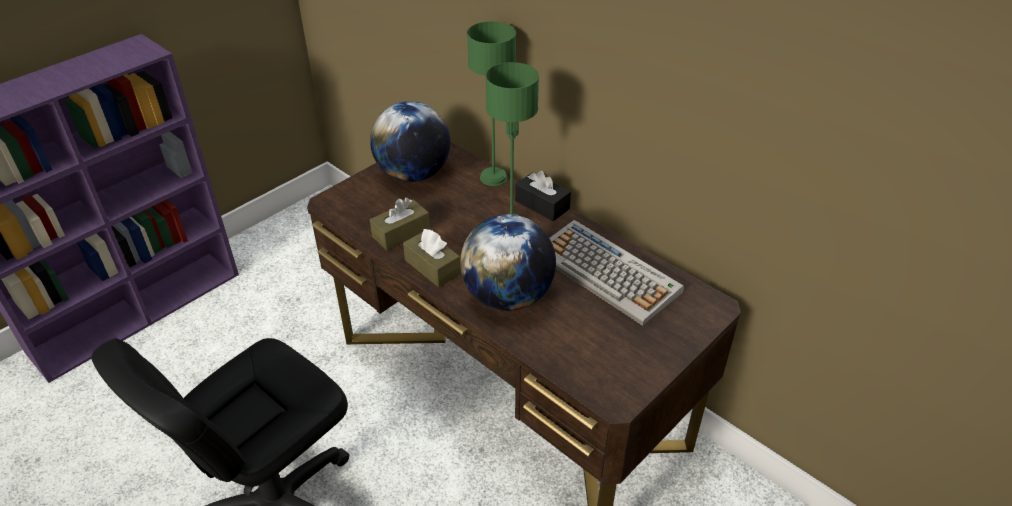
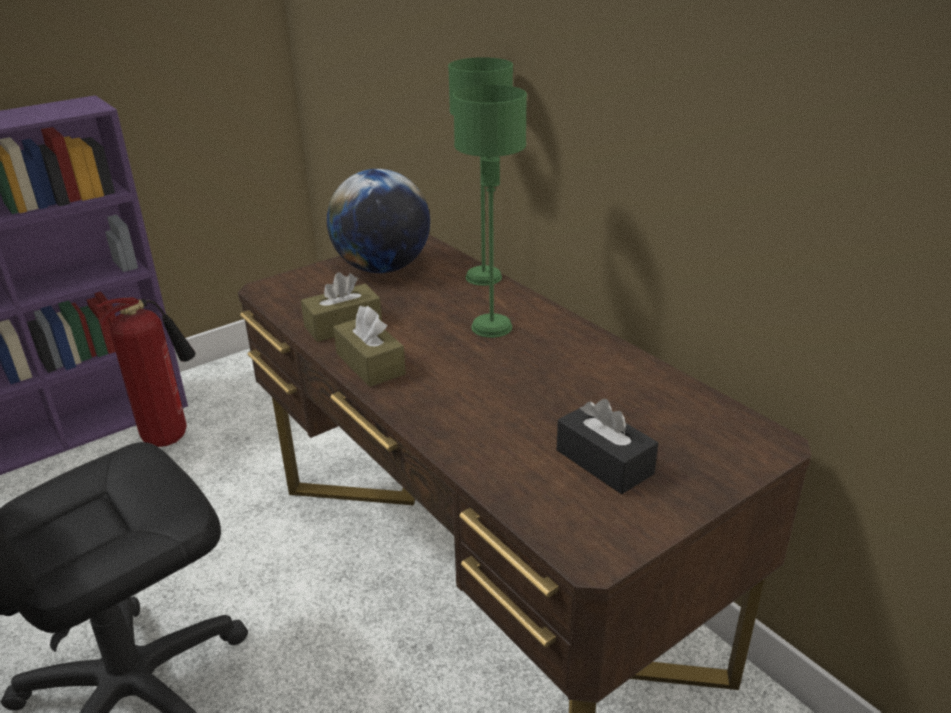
camera: 10 degrees right, 10 degrees down
(233, 303) = (170, 436): none -> fire extinguisher
(508, 296) = (462, 405): globe -> none
(542, 205) = (539, 308): black tissue box -> black tissue box (604, 462)
(608, 273) = (614, 389): keyboard -> none

